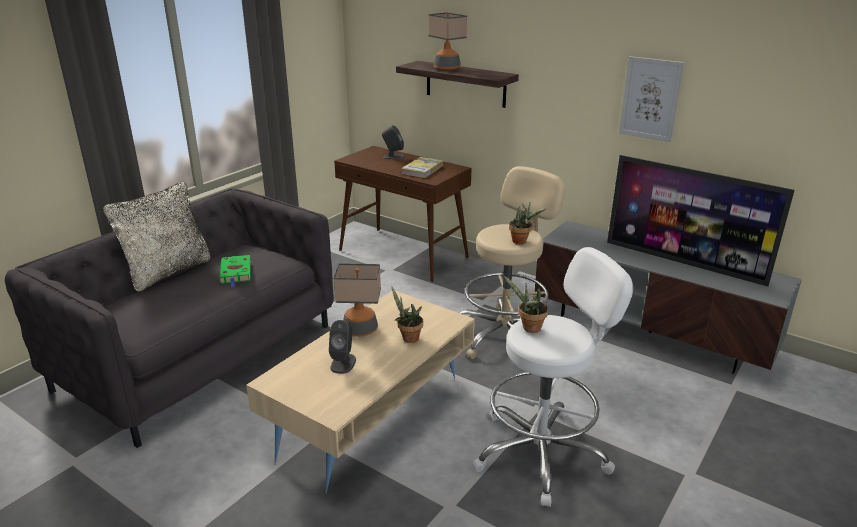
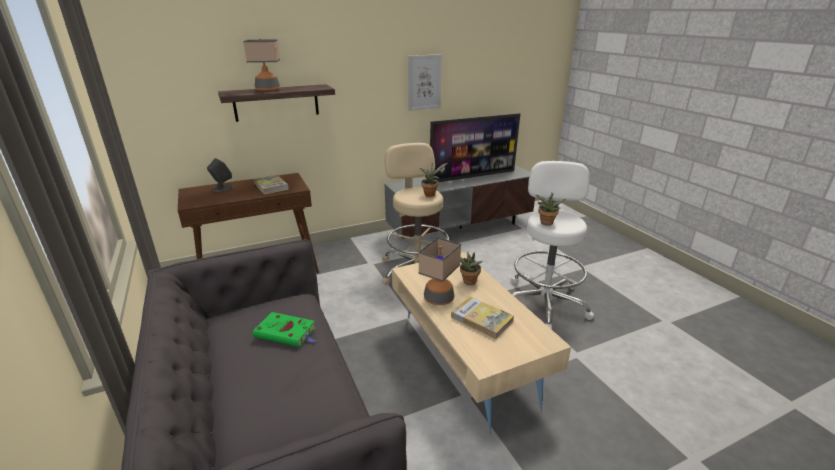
camera: 60 degrees left, 0 degrees up
(169, 273) = (209, 386): beige pillow -> none
(343, 363) = (481, 319): grey speaker -> book

